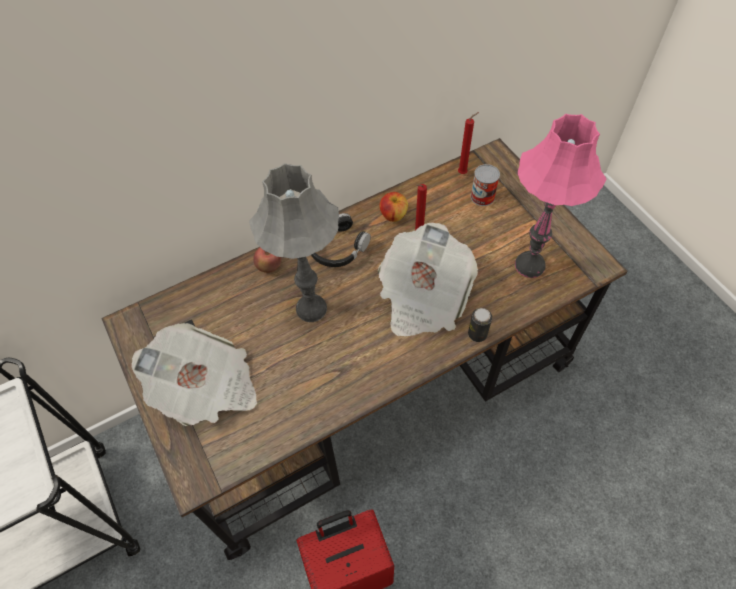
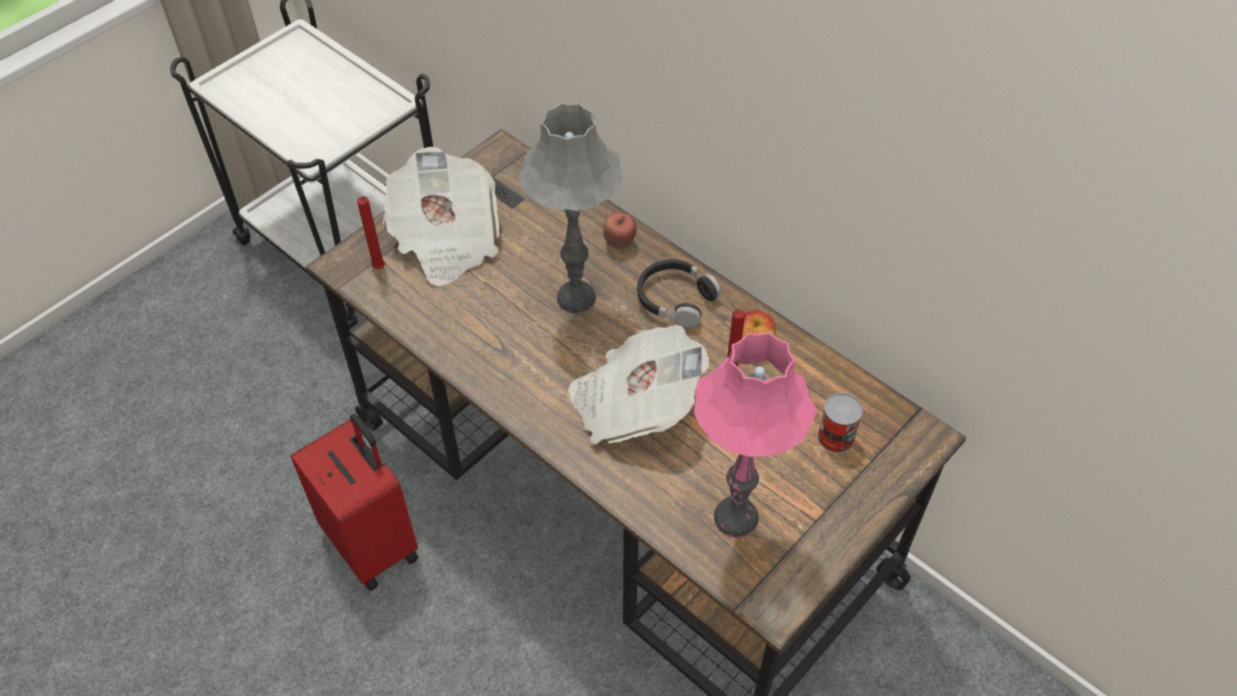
camera: 70 degrees right, 5 degrees down
(463, 173) = (869, 405): red candle -> red candle (380, 269)
(477, 334) = (600, 476): can -> none

